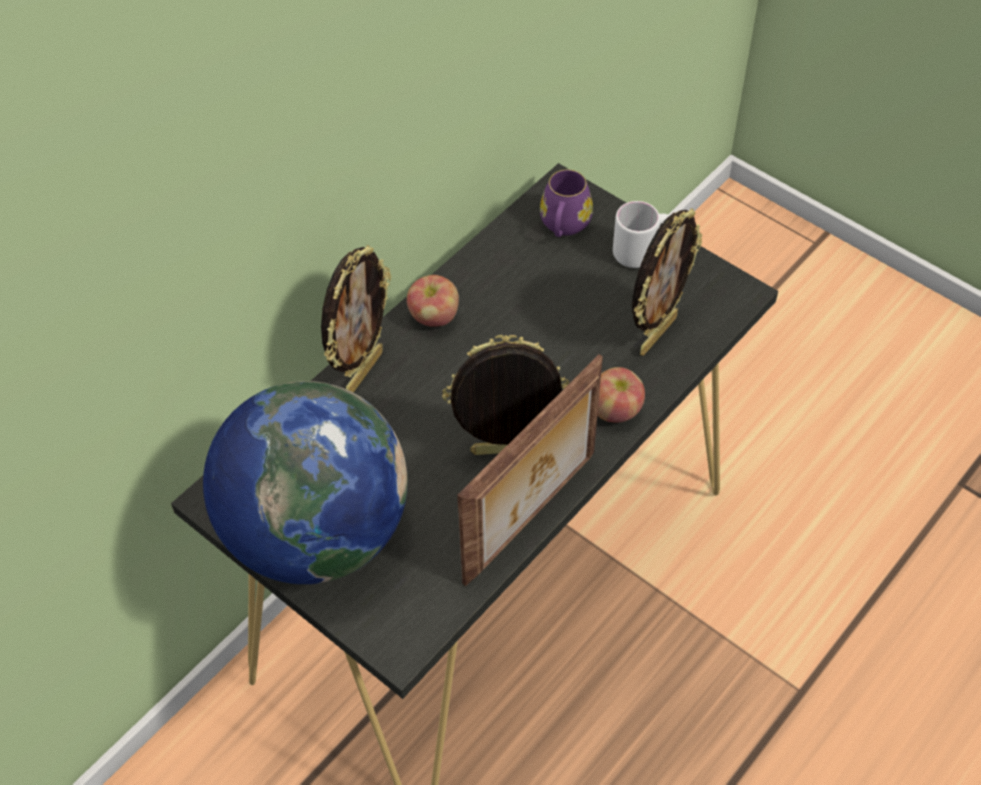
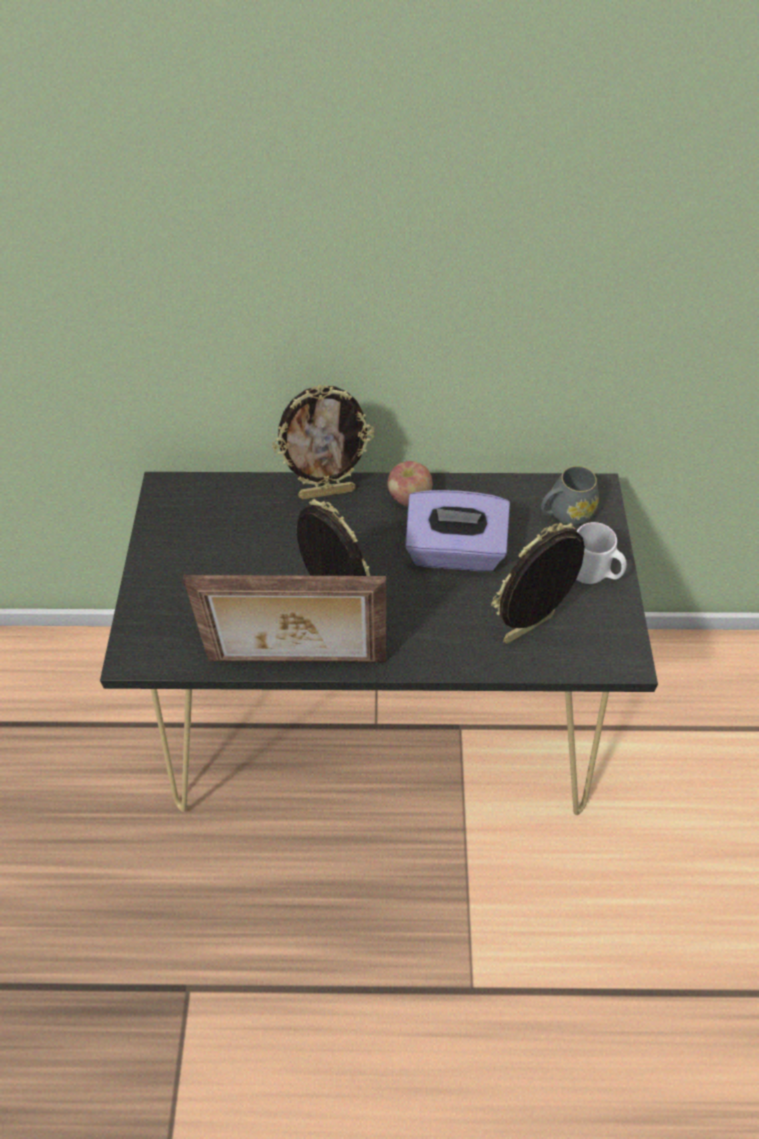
camera: 50 degrees right, 0 degrees up
(316, 533) = (182, 554): globe -> none
(527, 326) = (454, 552): none -> purple tissue box
(564, 226) = (565, 513): purple mug -> grey mug
(615, 410) = (435, 651): apple -> none
(656, 334) = (529, 631): picture frame -> picture frame turned 150 degrees clockwise

